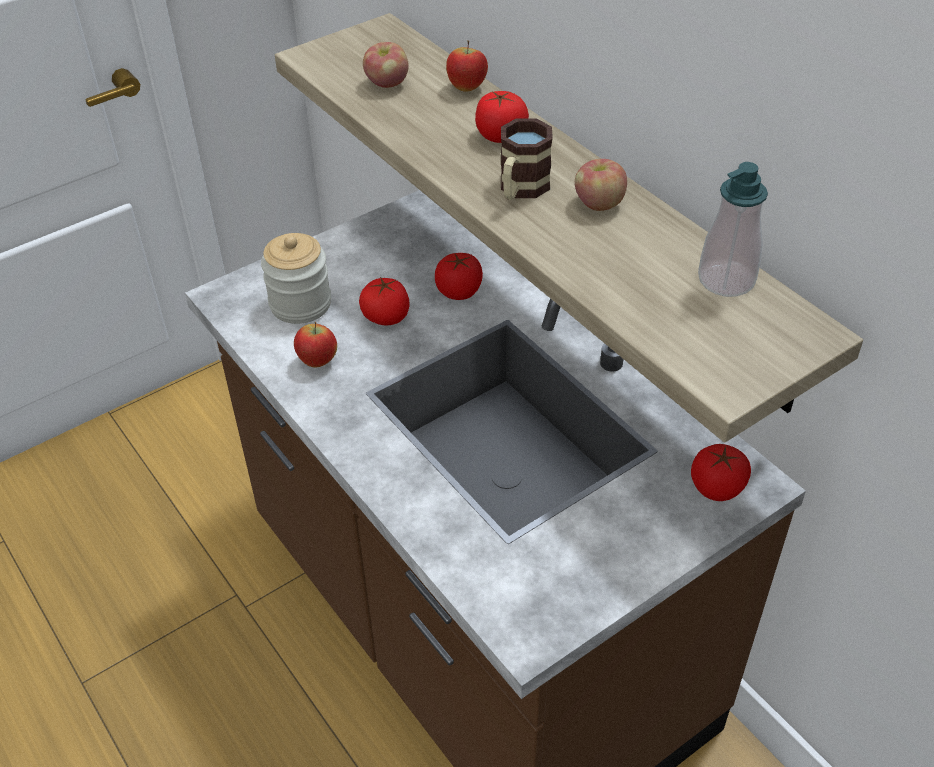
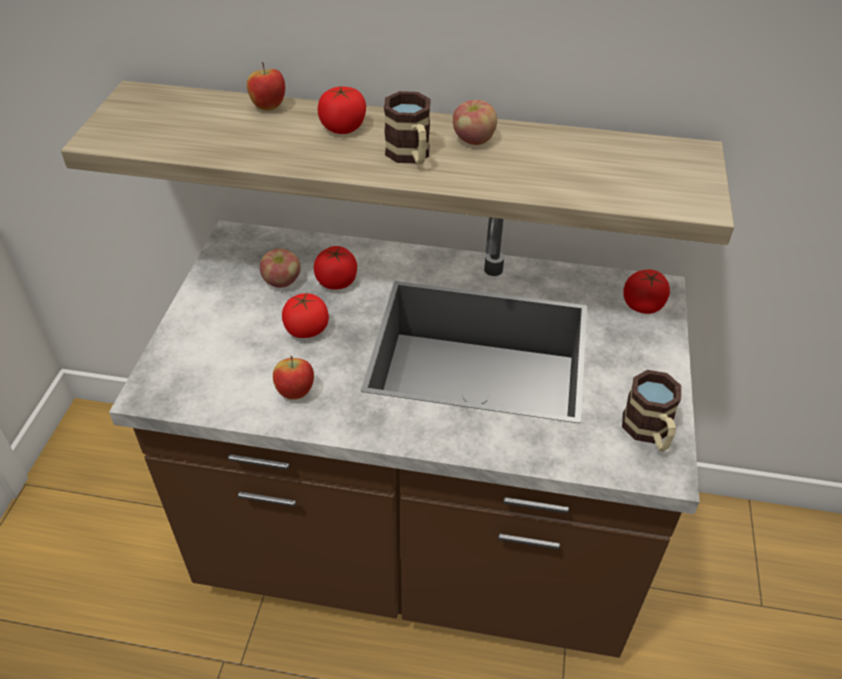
camera: 45 degrees left, 0 degrees up
(300, 304) = (226, 360): jar -> none
(387, 83) = (200, 130): apple -> apple (282, 282)
(558, 597) = (649, 432): none -> mug
(726, 280) = (612, 147): soap dispenser -> none

